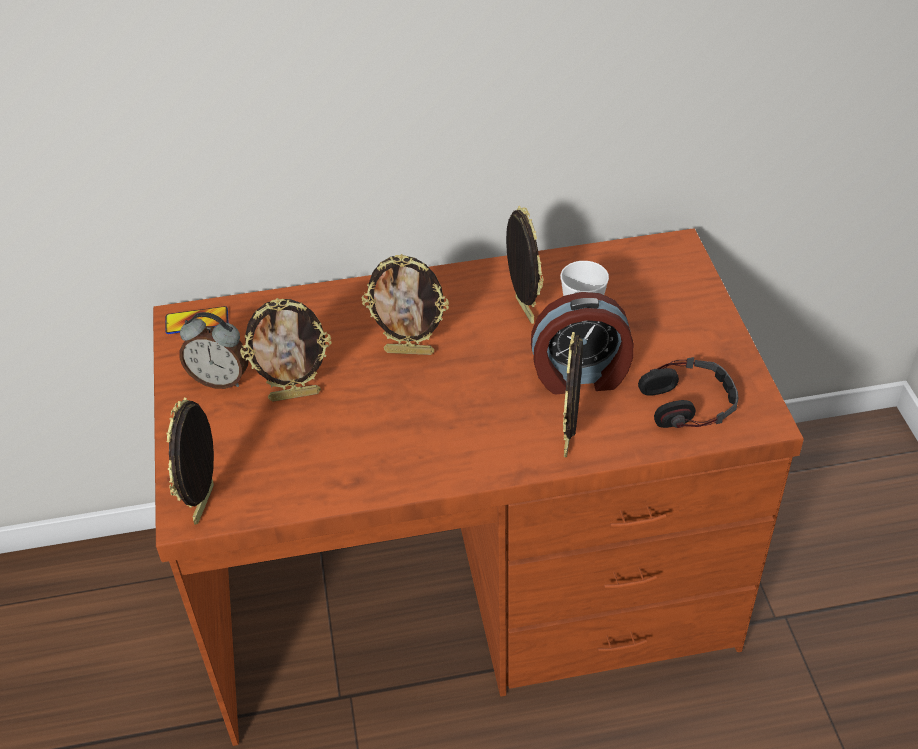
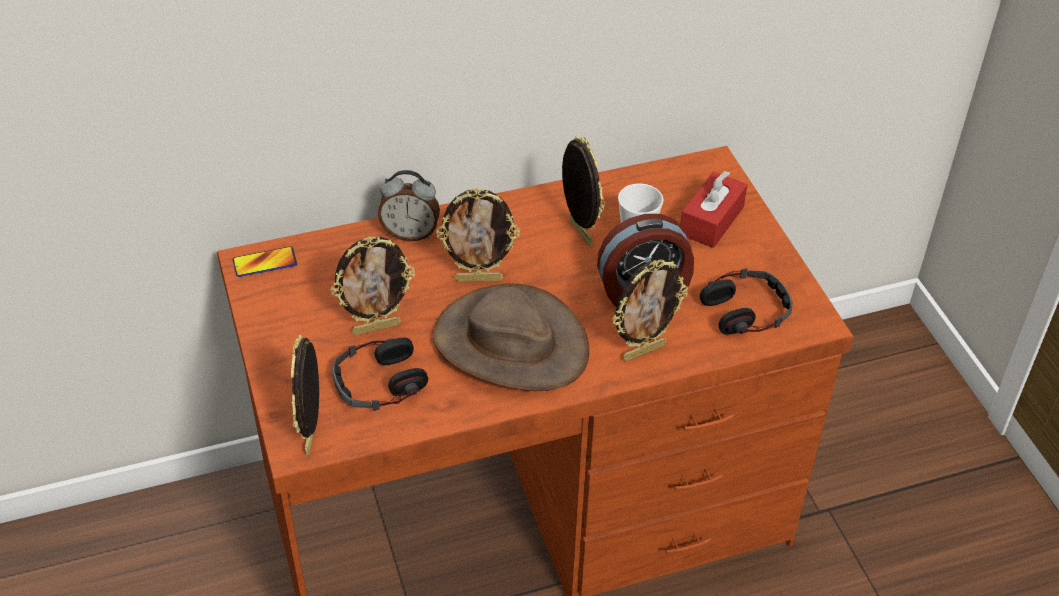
camera: 10 degrees left, 0 degrees up
(220, 379) = (300, 317): alarm clock -> alarm clock (410, 233)
(285, 453) = (379, 383): none -> headphones
(429, 421) = (510, 344): none -> brown hat
(570, 439) = (643, 351): picture frame -> picture frame turned 120 degrees counterclockwise
(665, 305) = (711, 220): none -> red tissue box

